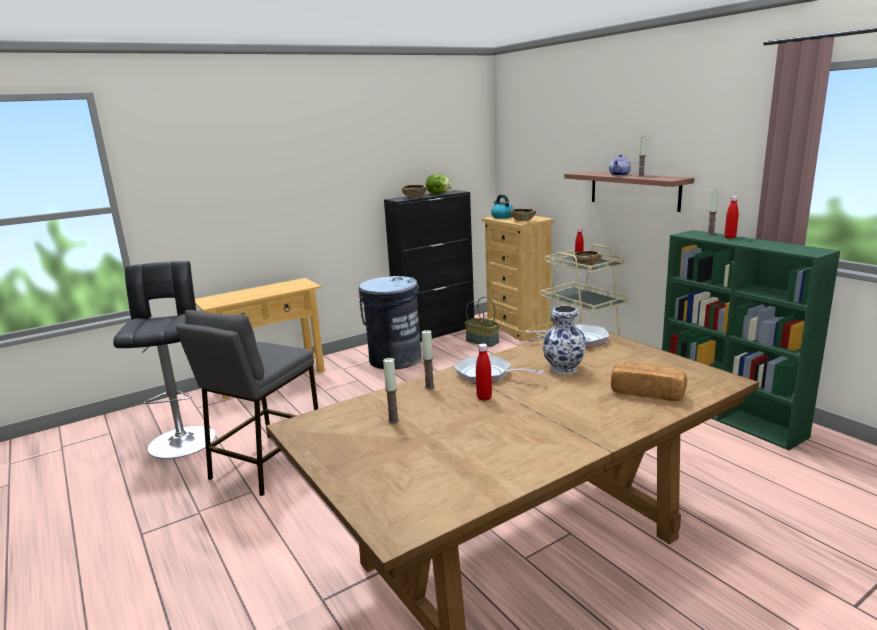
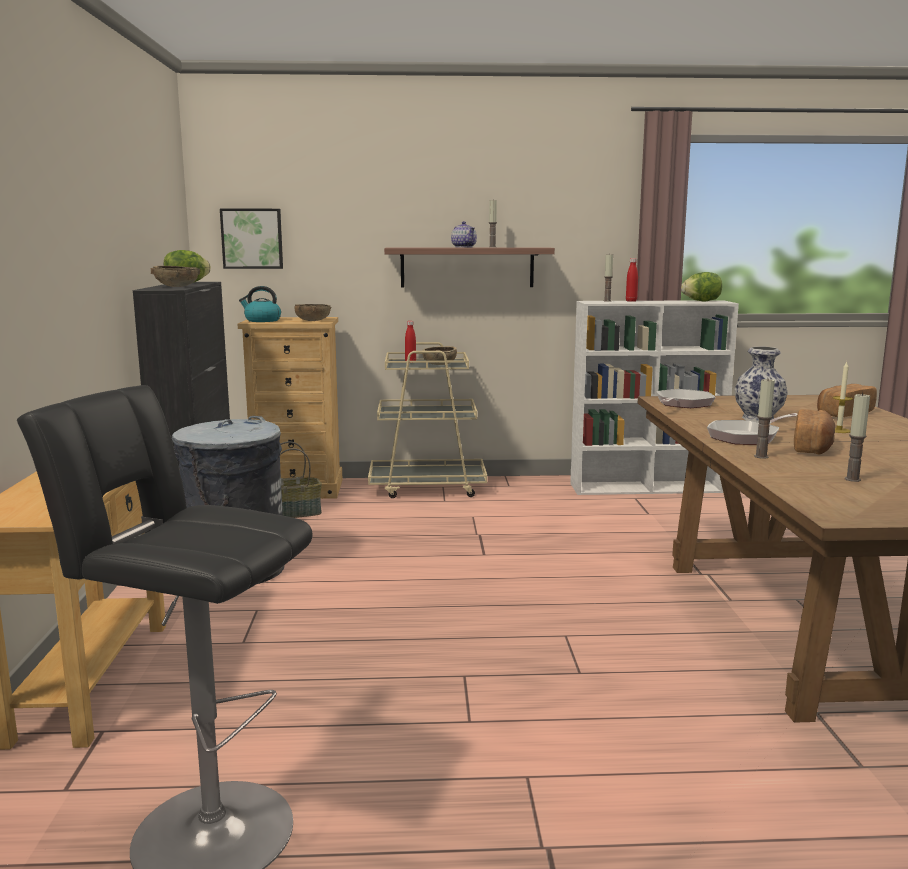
camera: 60 degrees left, 5 degrees down
(266, 463) = (443, 745): grey stool -> none
(484, 398) = (813, 447): red bottle -> bread
(520, 161) = (252, 238): none -> picture
(564, 399) = (839, 430): none -> candle
(730, 416) = (647, 488): green bookcase -> white bookcase
(798, 248) = (701, 301): none -> lettuce

